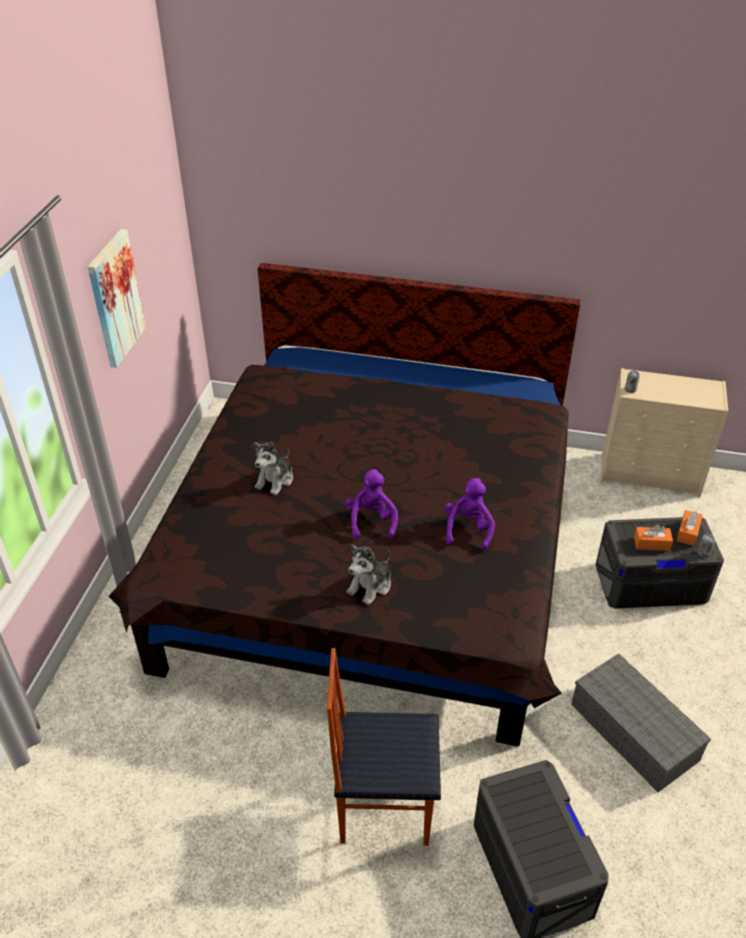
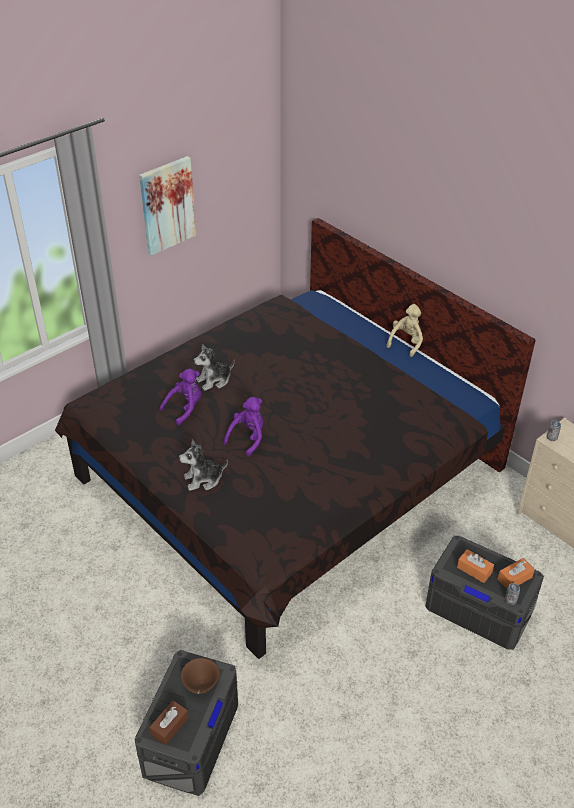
camera: 35 degrees right, 0 degrees up
(383, 806) = (136, 640): chair -> none
(422, 360) = (406, 342): none -> beige plush toy
(468, 529) = (308, 477): purple plush toy -> purple plush toy (185, 408)
(533, 799) = (200, 683): none -> brown bowl
(549, 862) = (169, 726): none -> brown tissue box
(636, 732) = (352, 703): grey storage box -> none

